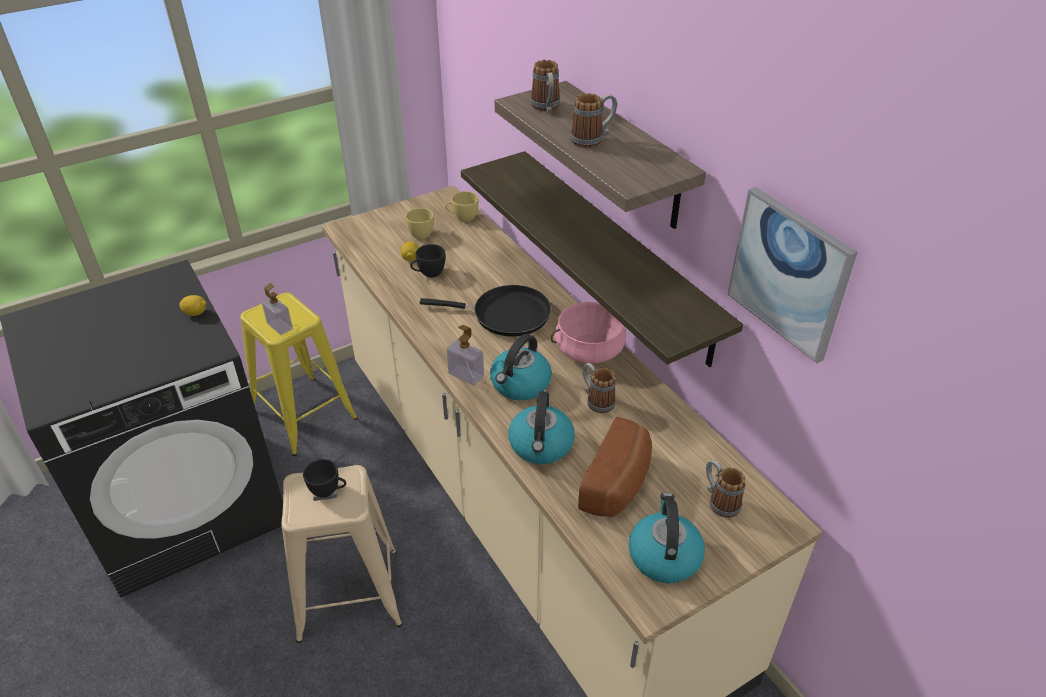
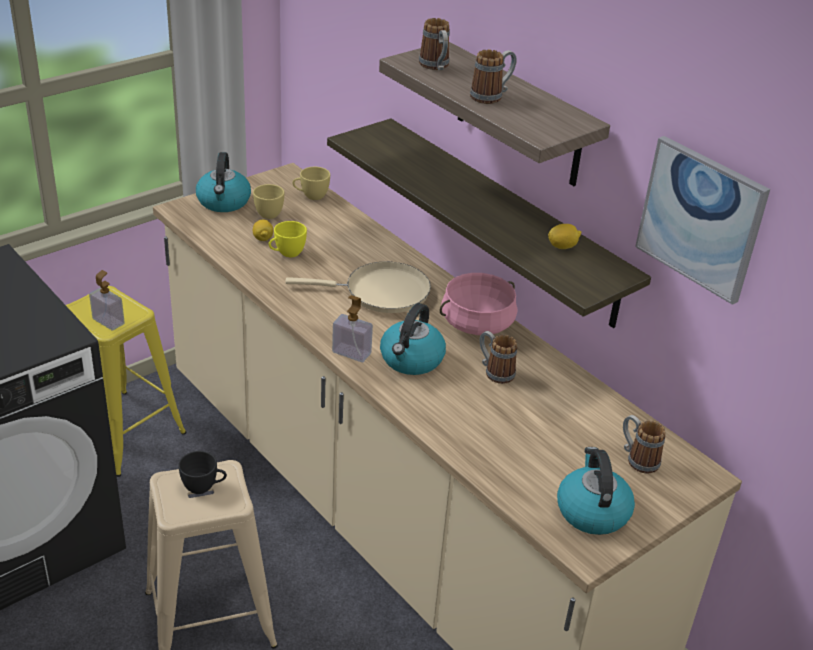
camera: 10 degrees left, 5 degrees down
(195, 313) = (35, 299): lemon -> lemon (562, 246)
(428, 273) = (286, 253): black cup -> yellow cup
(505, 315) = (381, 292): black frying pan -> beige frying pan
(541, 445) = (446, 417): kettle -> kettle (224, 202)
(619, 483) = (534, 448): bread -> none

